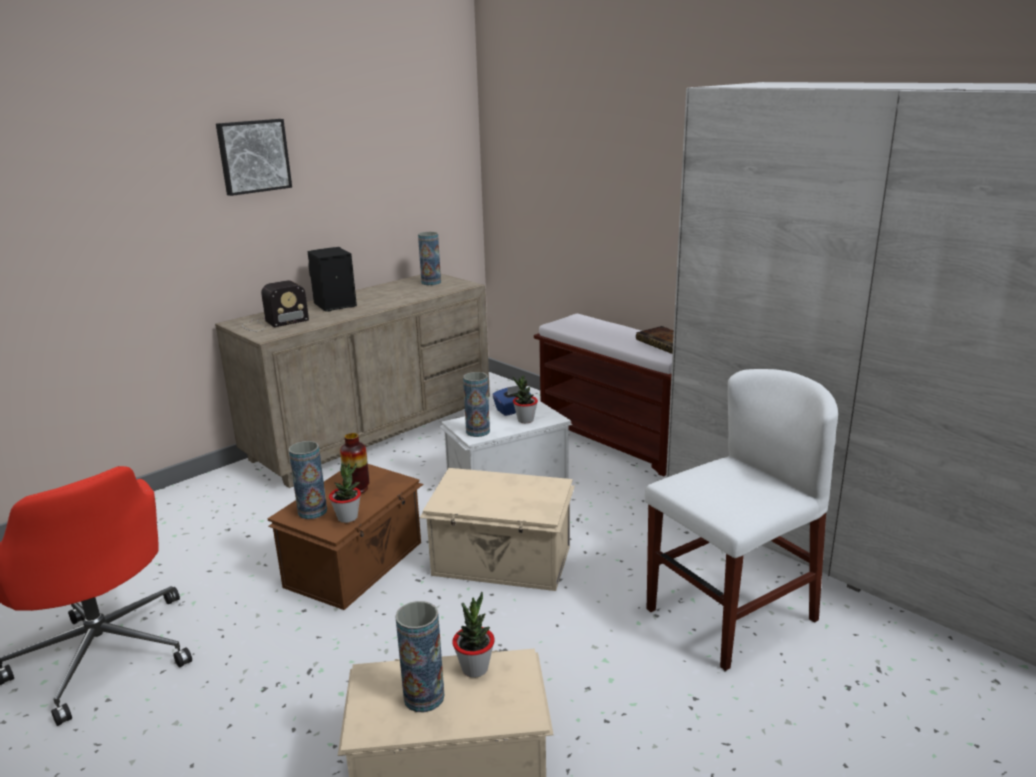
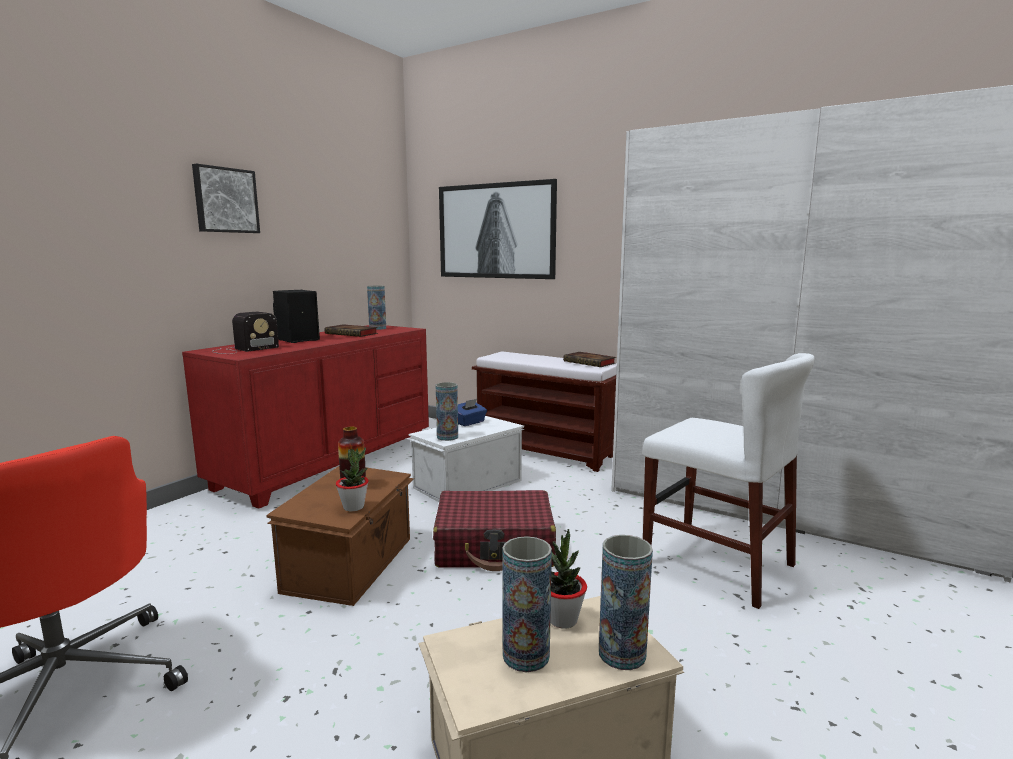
camera: 15 degrees left, 10 degrees down
(312, 511) = (314, 505): vase -> vase (622, 653)
(372, 435) = (328, 462): beige dresser -> red dresser
(398, 294) = (353, 334): none -> book
(502, 562) = (495, 546): beige storage box -> red suitcase
(525, 420) = (484, 427): potted plant -> none
(574, 164) = (496, 231): none -> picture
(730, 614) = (717, 563): white chair -> white chair turned 90 degrees clockwise

